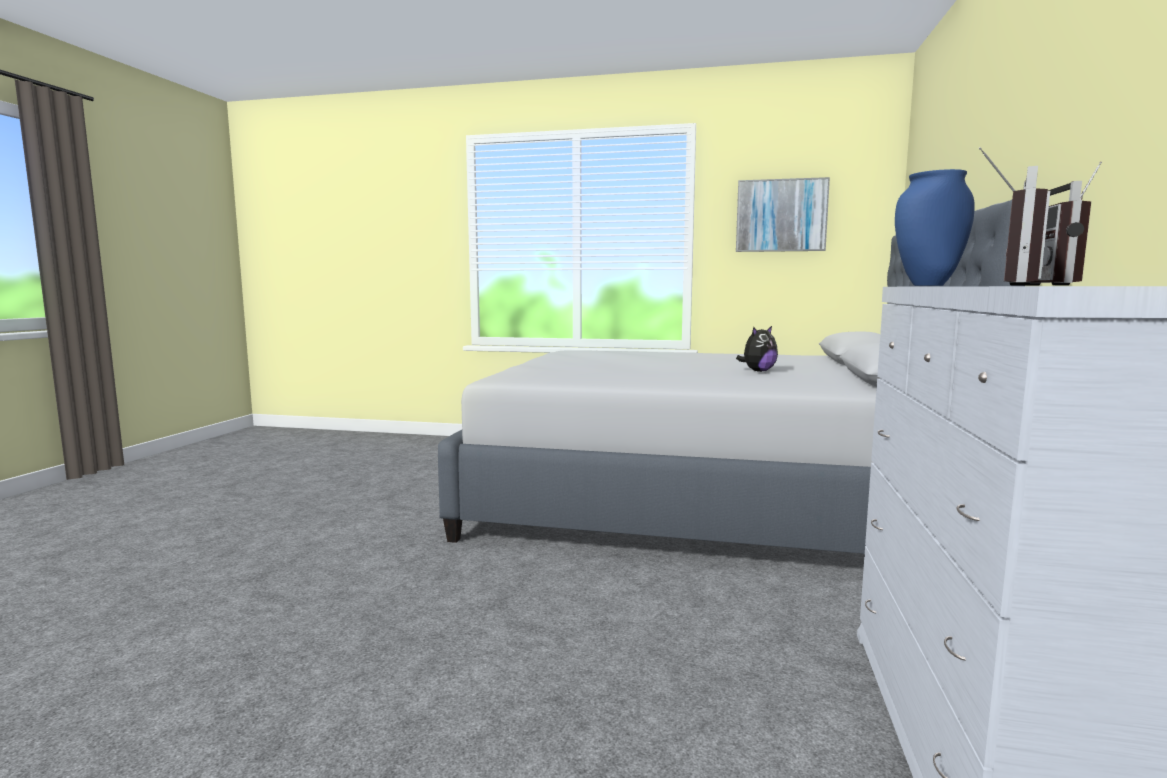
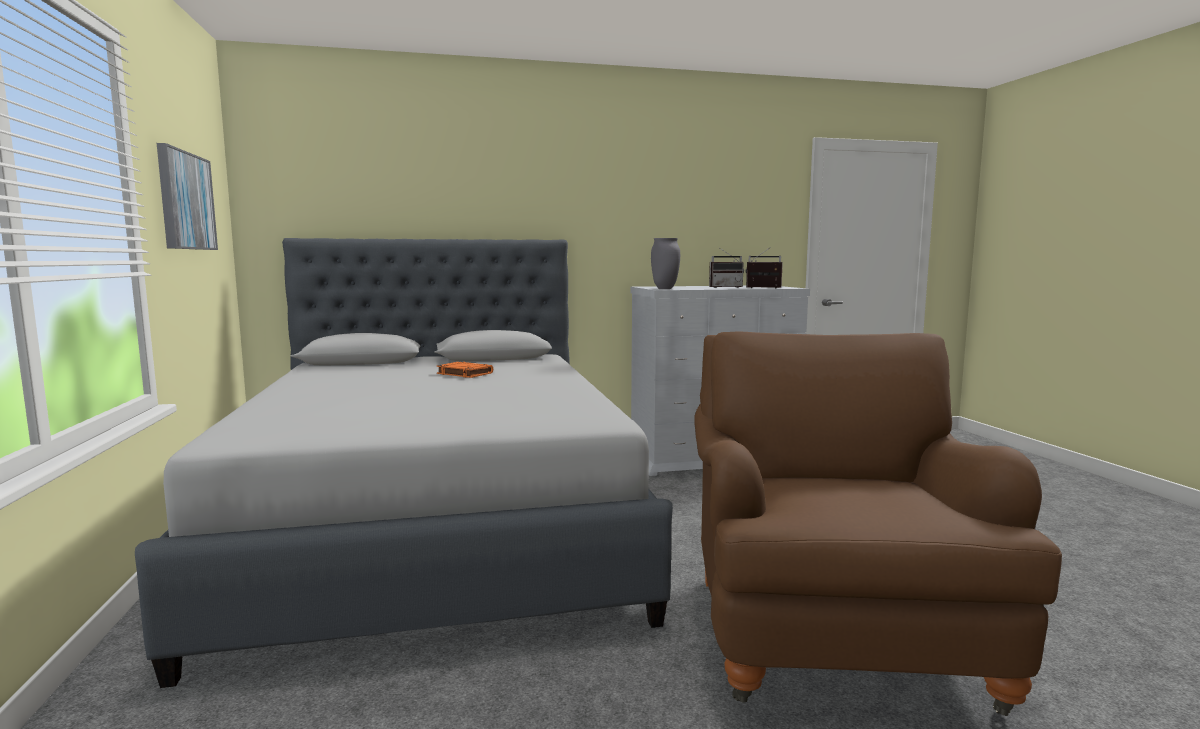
camera: 115 degrees left, 0 degrees up
(342, 598) = (830, 630): none -> brown armchair
(758, 371) = (464, 373): plush toy -> orange book
(927, 285) = (664, 289): blue vase -> grey vase

